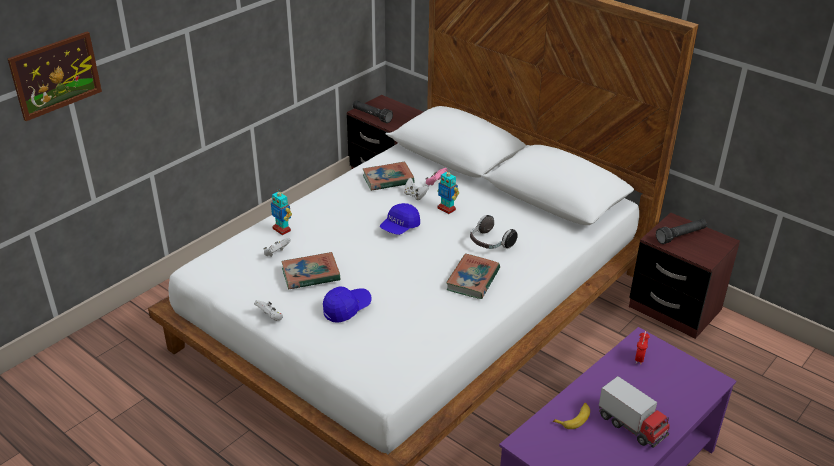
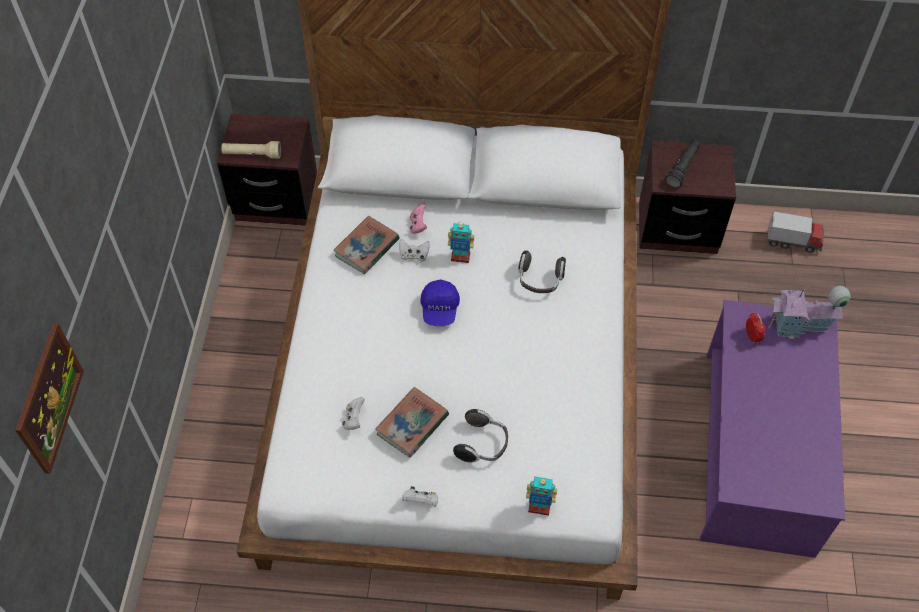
camera: 35 degrees left, 20 degrees up
(282, 229) = (324, 382): toy robot -> toy robot (539, 506)
(347, 309) = (482, 444): blue cap -> headphones
(371, 116) = (252, 155): black flashlight -> beige flashlight
(473, 279) = (563, 336): book -> none
(574, 418) = (752, 435): banana -> none
(631, 426) = (799, 414): toy truck -> toy truck (793, 241)
(691, 372) = (799, 326): none -> toy house

